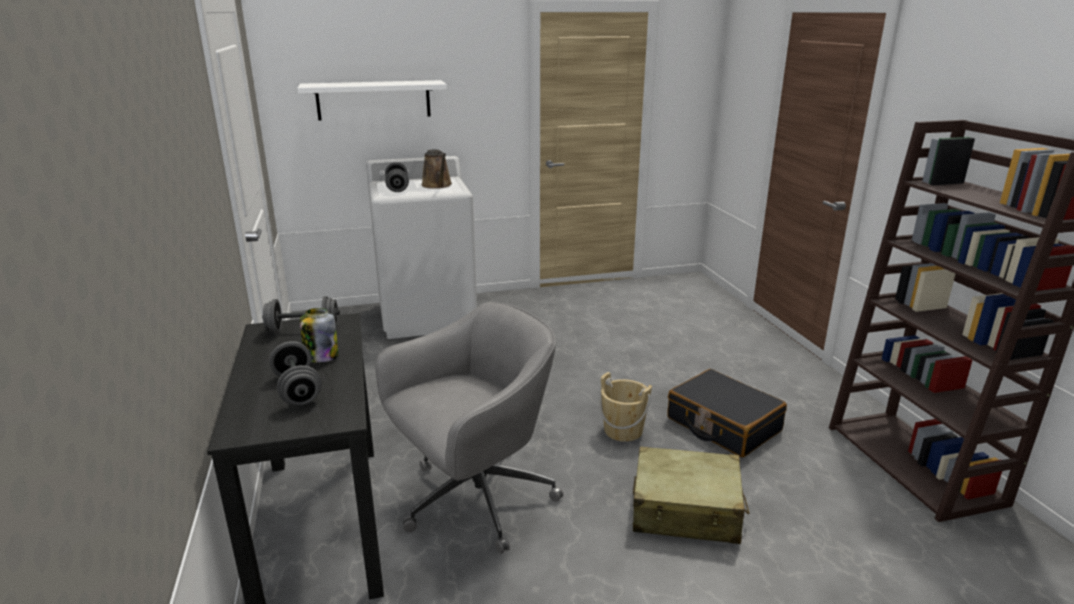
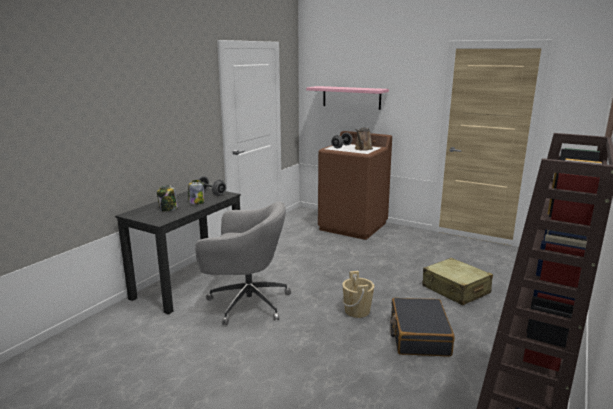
camera: 45 degrees right, 5 degrees down
(297, 389) = (168, 209): grey dumbbell -> jar
(373, 100) = (351, 97): white shelf -> pink shelf
(427, 316) = (353, 226): white washing machine -> brown washing machine
(686, 510) = (323, 356): beige suitcase -> beige suitcase (455, 290)

